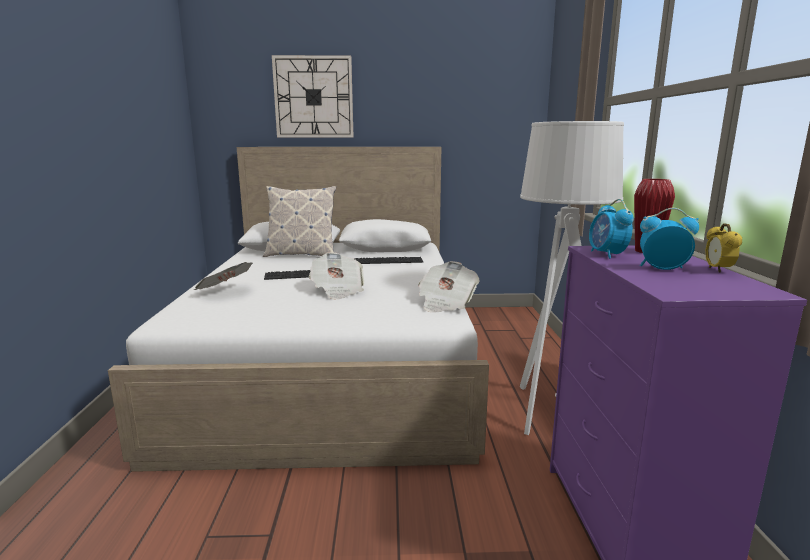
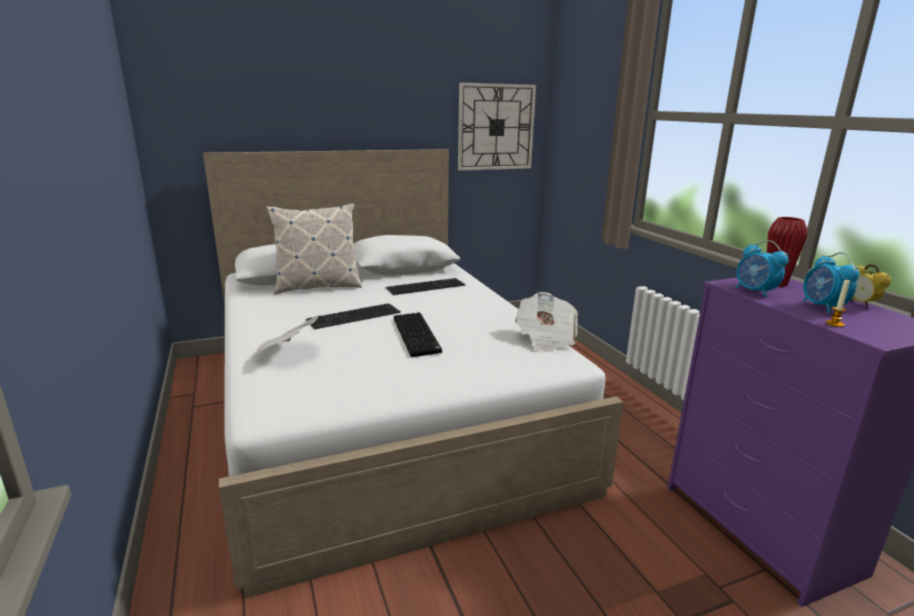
camera: 20 degrees left, 5 degrees up
(313, 97) = (299, 90): wall clock -> wall clock (496, 127)
(337, 291) = (418, 335): newspaper -> keyboard
(551, 412) = (628, 426): grey floor lamp -> none
(646, 279) = (834, 324): none -> candle
(661, 269) = (822, 307): alarm clock -> alarm clock turned 90 degrees counterclockwise

